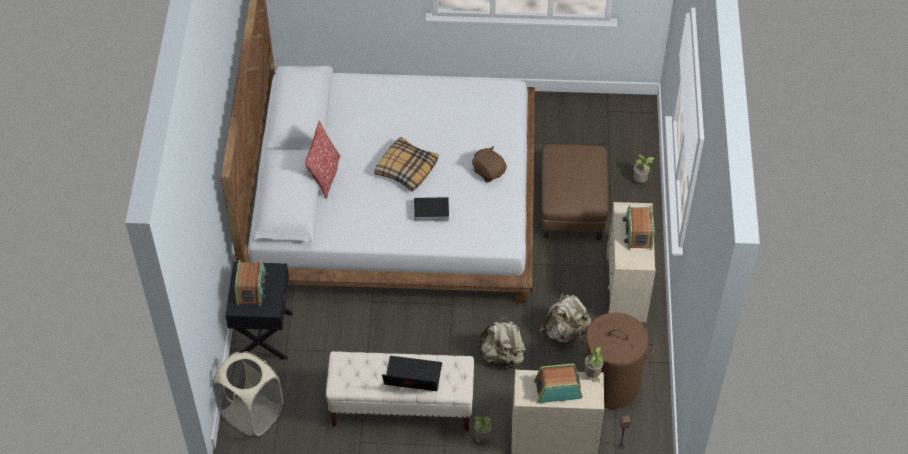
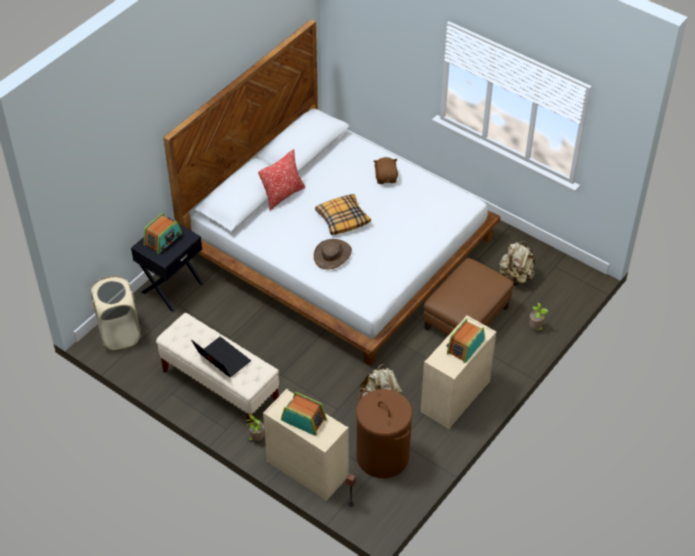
camera: 35 degrees right, 5 degrees down
(430, 211) = (332, 255): book -> brown hat
(489, 171) = (400, 251): brown plush toy -> brown plush toy (386, 178)
(502, 356) = (321, 392): beige backpack -> beige backpack (516, 277)
(592, 375) = (338, 425): potted plant -> none

